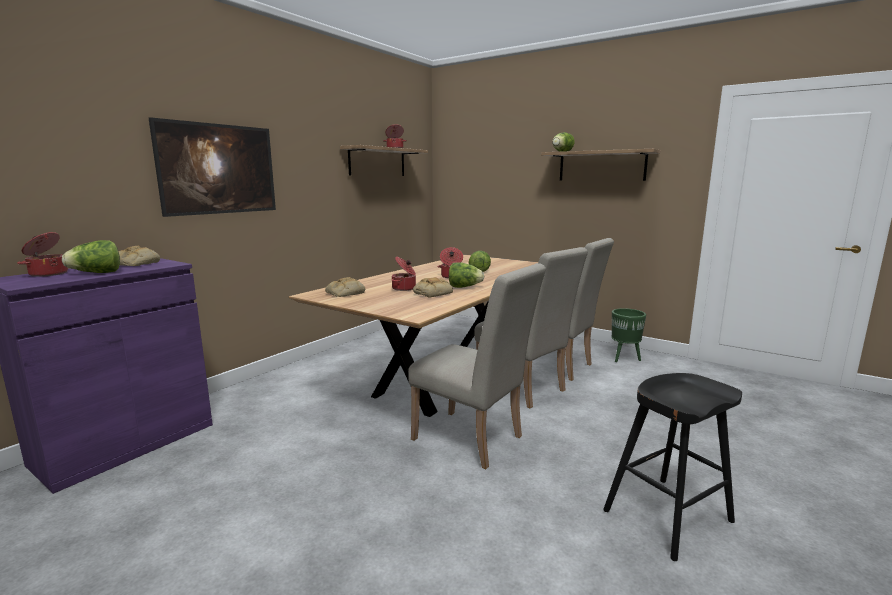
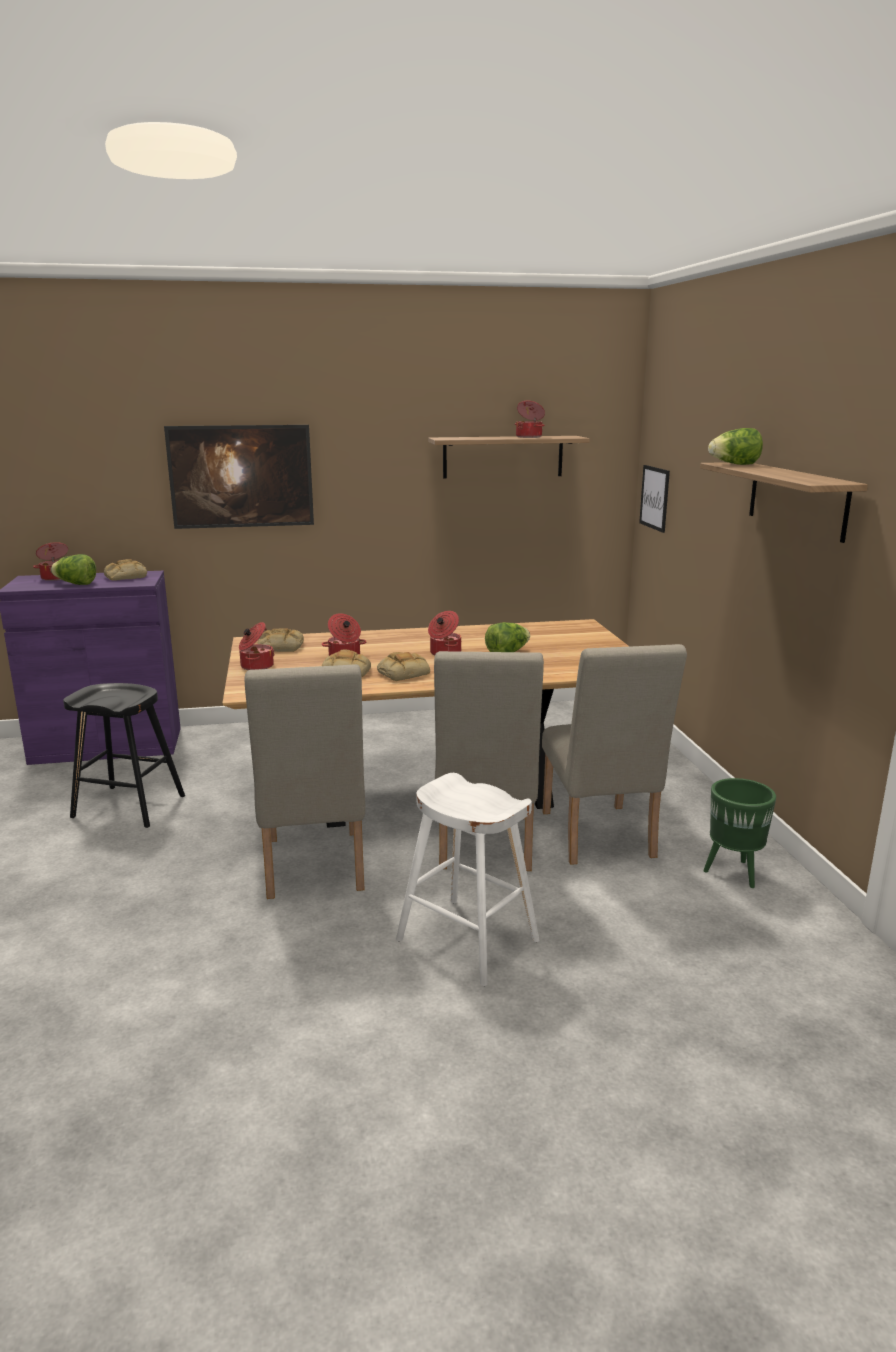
camera: 45 degrees right, 5 degrees up
(367, 304) = (256, 666): none -> cooking pot
(456, 186) = (654, 498): none -> picture
(464, 287) = (403, 673): lettuce -> bread
(613, 430) = (468, 940): none -> white stool
(667, 516) = (310, 1036): black stool -> black stool (128, 806)

